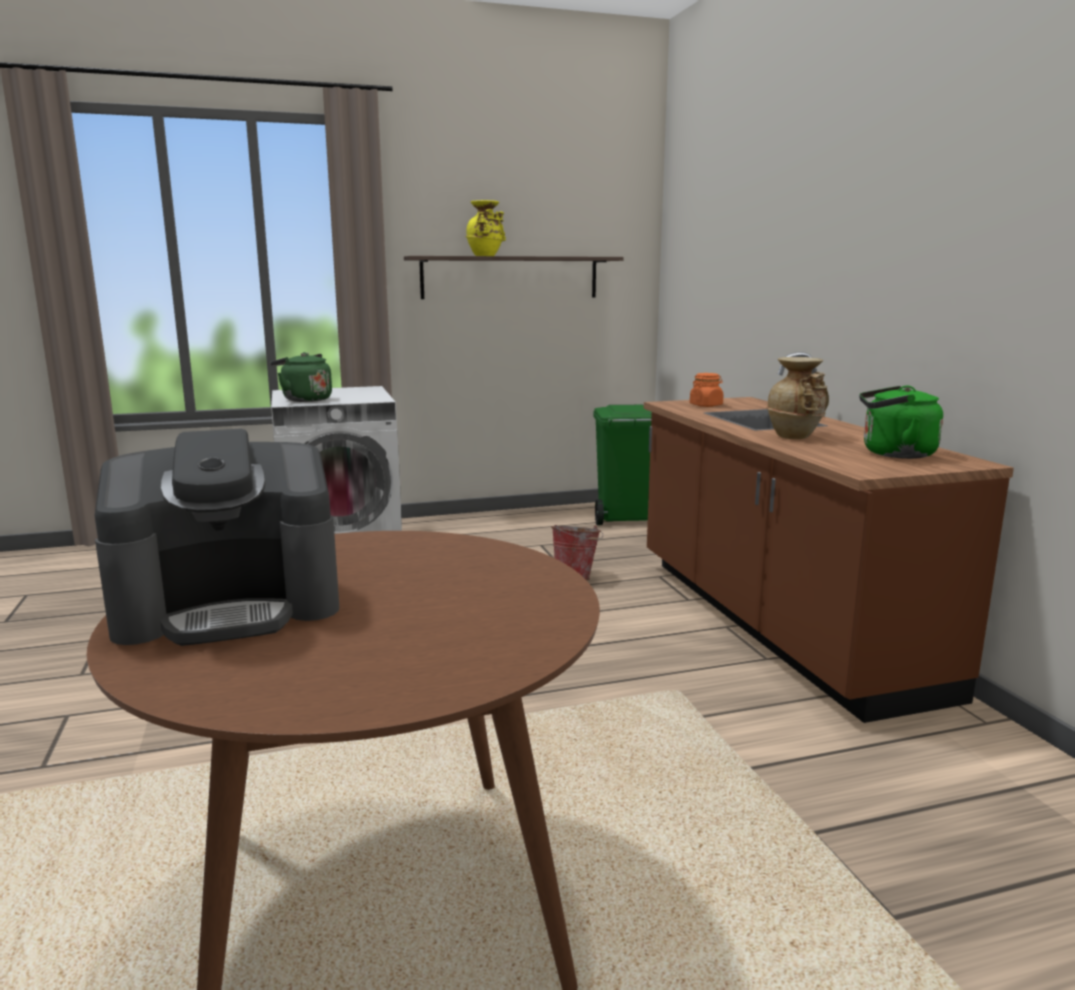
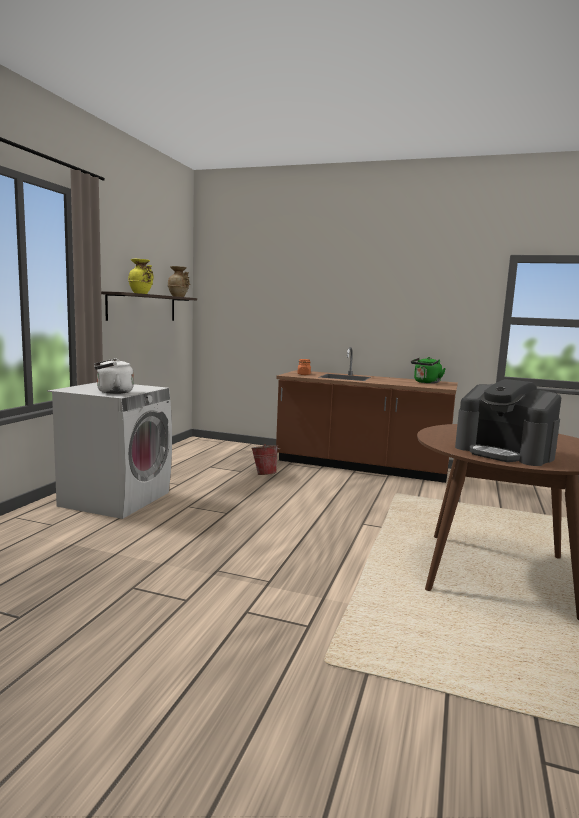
camera: 55 degrees left, 5 degrees down
(231, 606) = (504, 452): coffee machine -> coffee machine turned 120 degrees clockwise
(304, 399) = (112, 392): green kettle -> white kettle
(624, 519) = (210, 447): green trash can -> none
(796, 436) = (383, 381): beige vase -> beige vase (179, 297)

